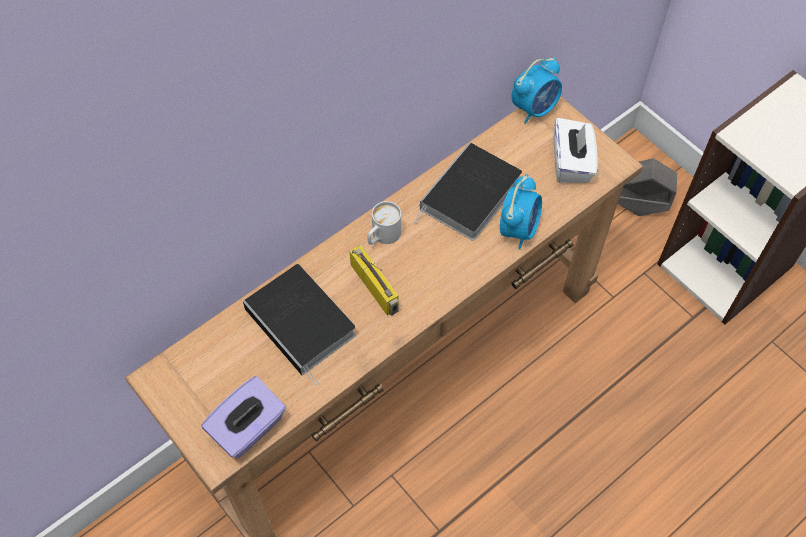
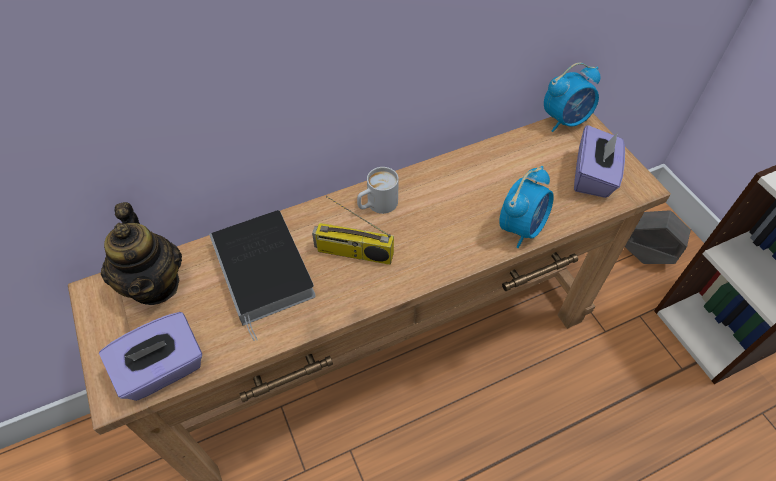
camera: 15 degrees right, 5 degrees down
(207, 358) = (155, 284): none -> teapot
(376, 287) = (353, 253): radio -> radio turned 120 degrees clockwise
(469, 198) = (477, 187): book -> none
(571, 163) = (593, 176): white tissue box -> purple tissue box

